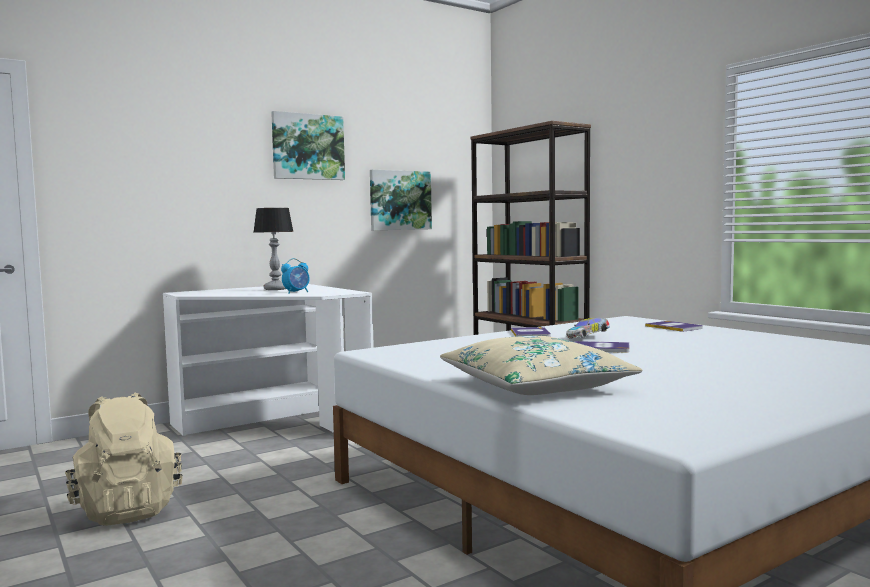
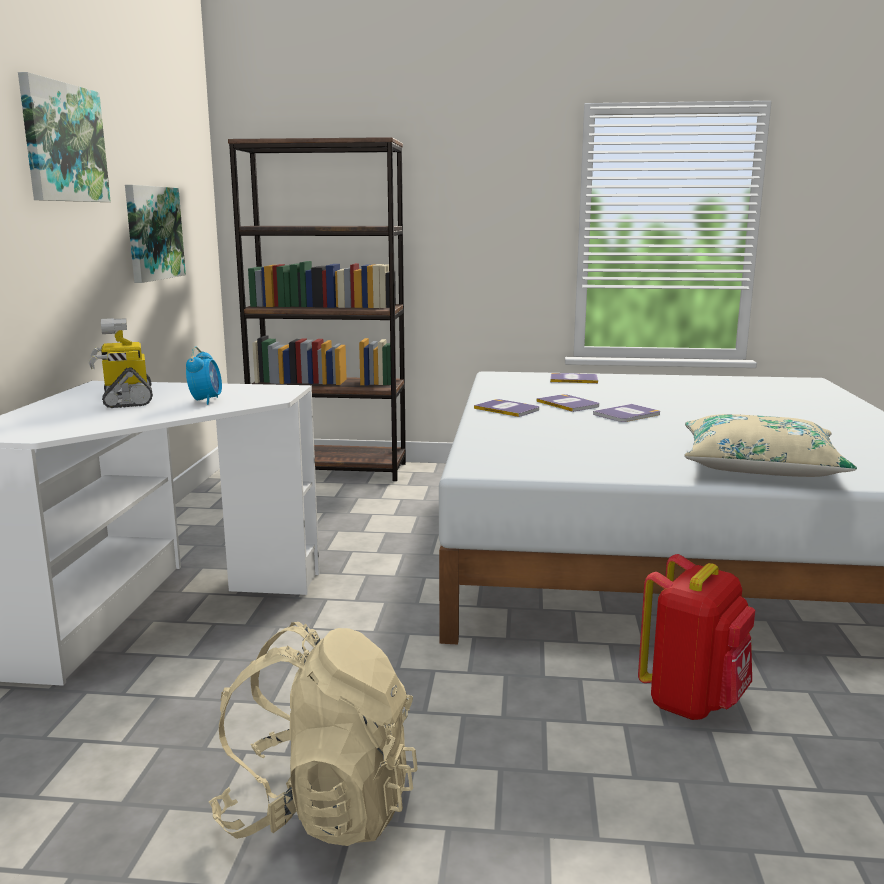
camera: 50 degrees left, 10 degrees up
(275, 289) = (126, 399): table lamp -> toy robot
(368, 566) = (693, 701): none -> red backpack
(588, 337) = (568, 404): toy car -> book

